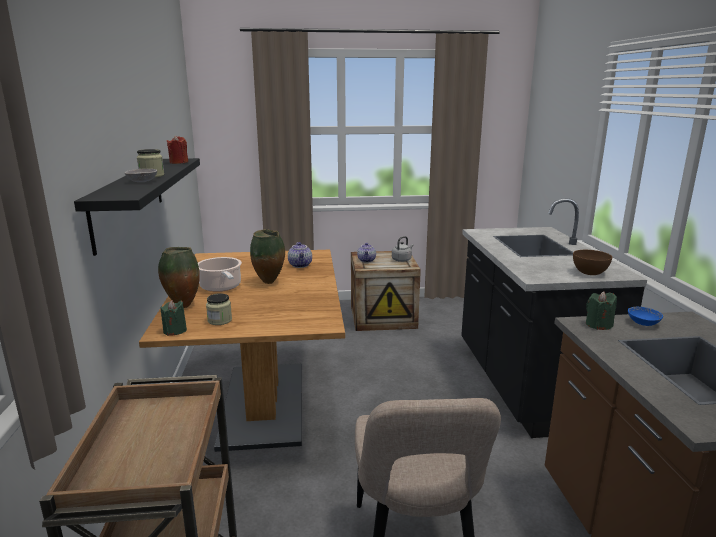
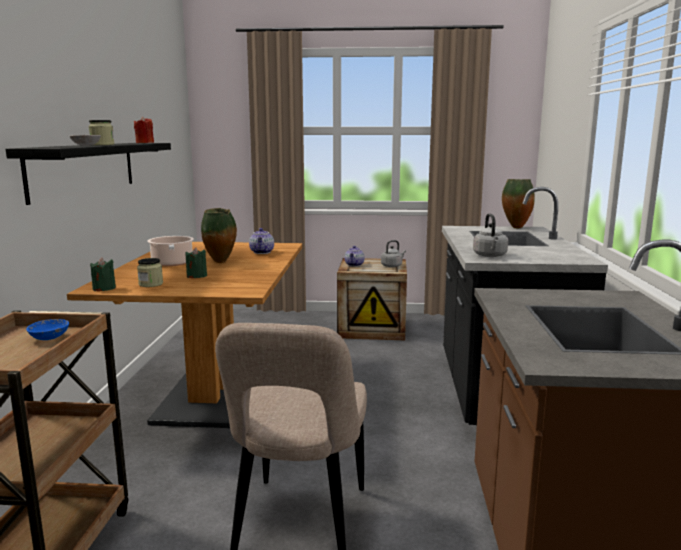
camera: 10 degrees right, 5 degrees down
(182, 306) = (125, 273): vase -> vase (515, 227)
(540, 273) = (490, 256): none -> grey kettle
(589, 273) = (546, 258): brown bowl -> none
(598, 325) = (516, 294): green candle -> green candle (197, 276)
(643, 323) = (569, 296): blue bowl -> blue bowl (49, 338)

